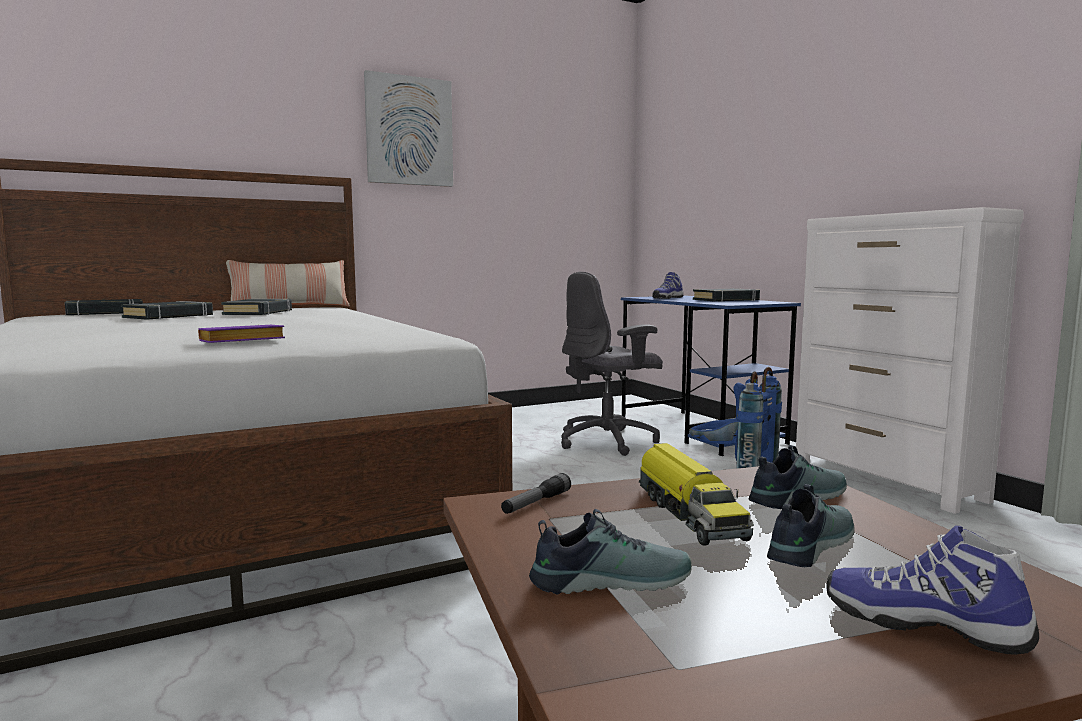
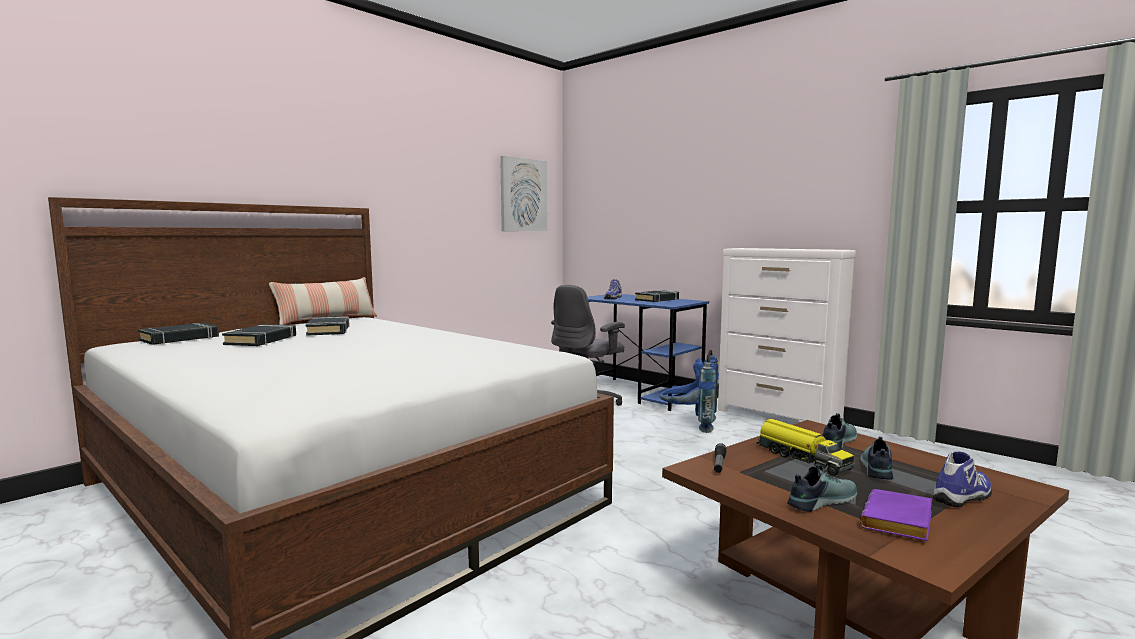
camera: 20 degrees left, 0 degrees up
(240, 342) = (438, 370): purple book -> purple book (899, 523)
(409, 131) = (409, 168): picture -> picture (523, 195)
(924, 623) = (963, 497): shoe -> shoe turned 135 degrees clockwise

